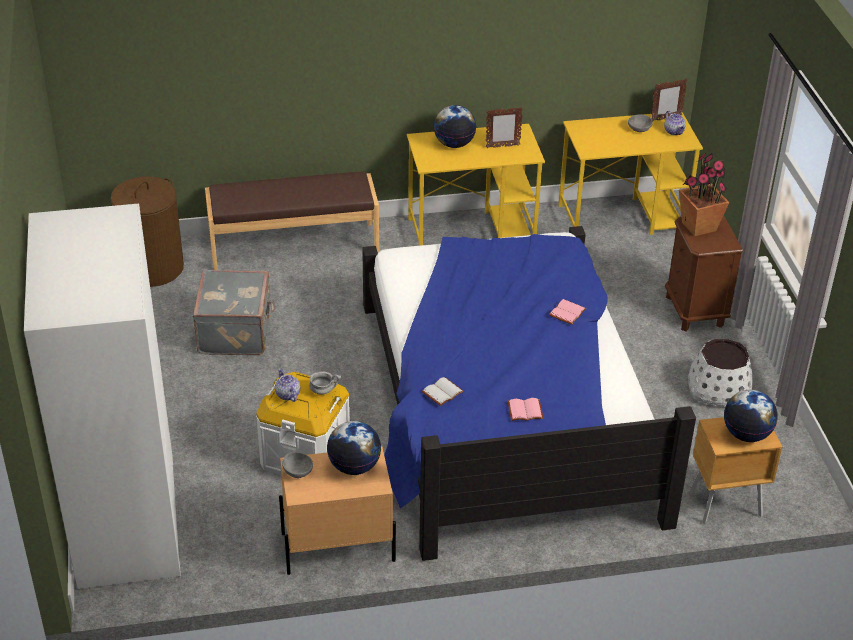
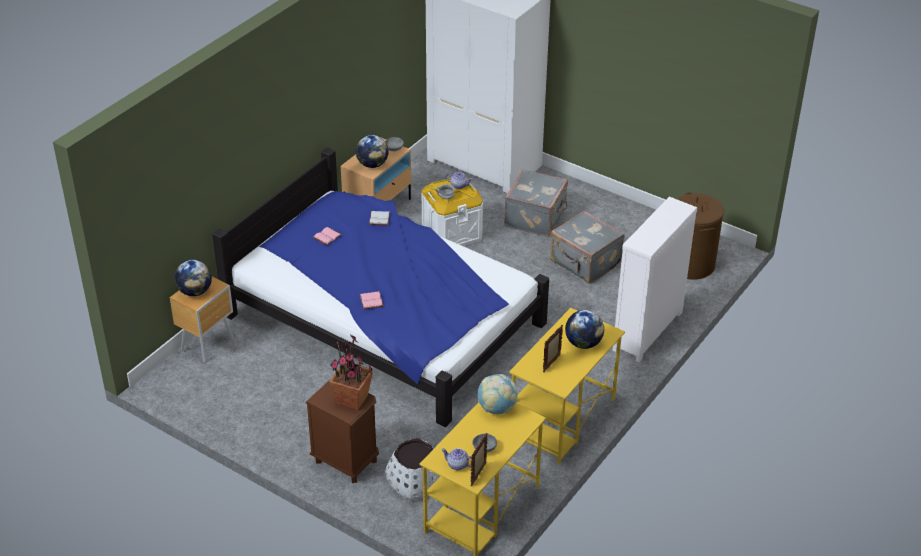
camera: 135 degrees right, 0 degrees up
(195, 409) = (536, 218): none -> grey suitcase
(293, 245) = (647, 331): brown bench -> white dresser
(593, 145) = (496, 408): none -> globe
(718, 388) = (275, 413): white planter -> white planter (415, 480)

